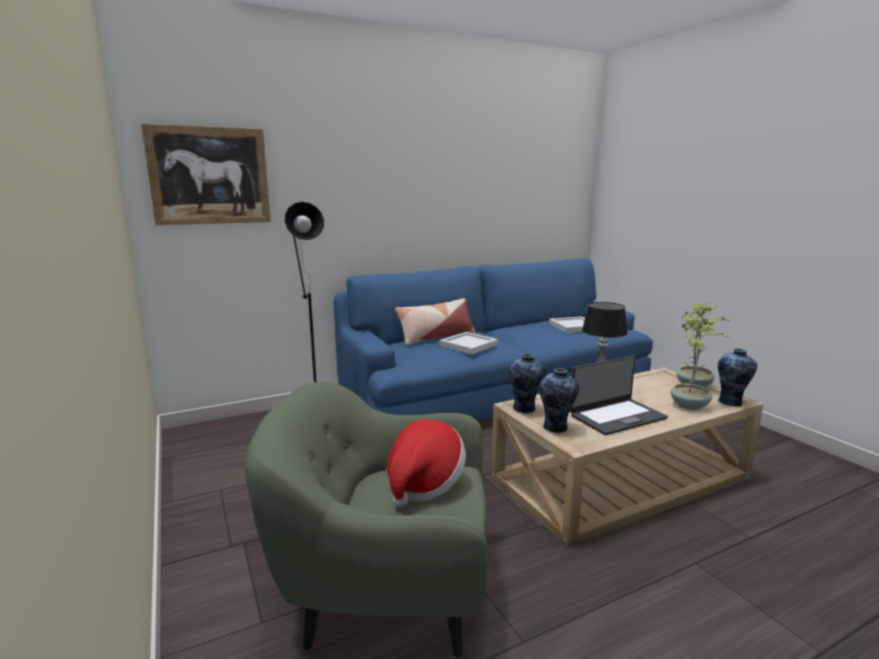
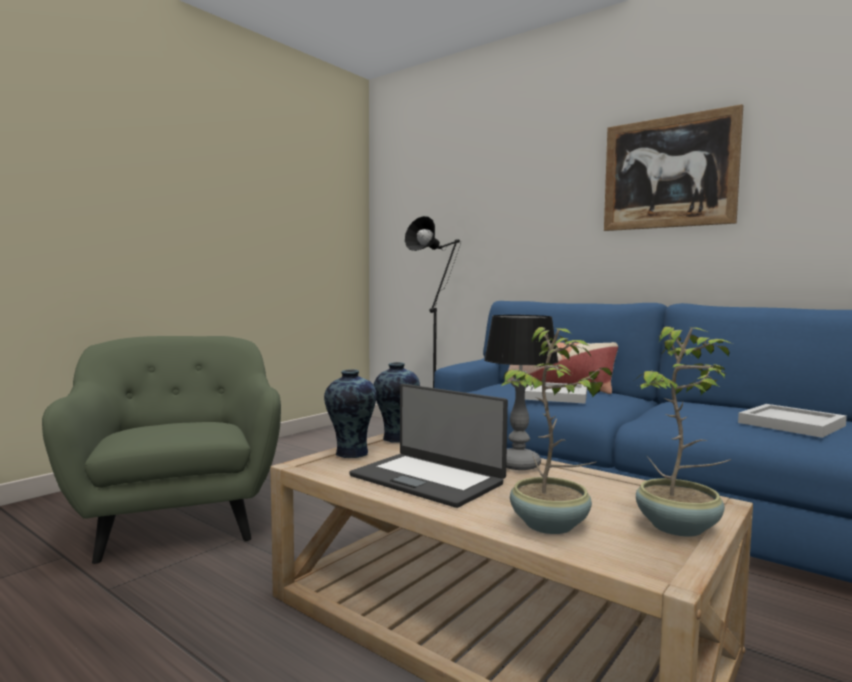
camera: 65 degrees right, 10 degrees down
(210, 176) = (415, 206): picture -> picture (669, 173)
(424, 483) = (189, 425): hat -> none
(731, 402) = (629, 562): vase -> none

